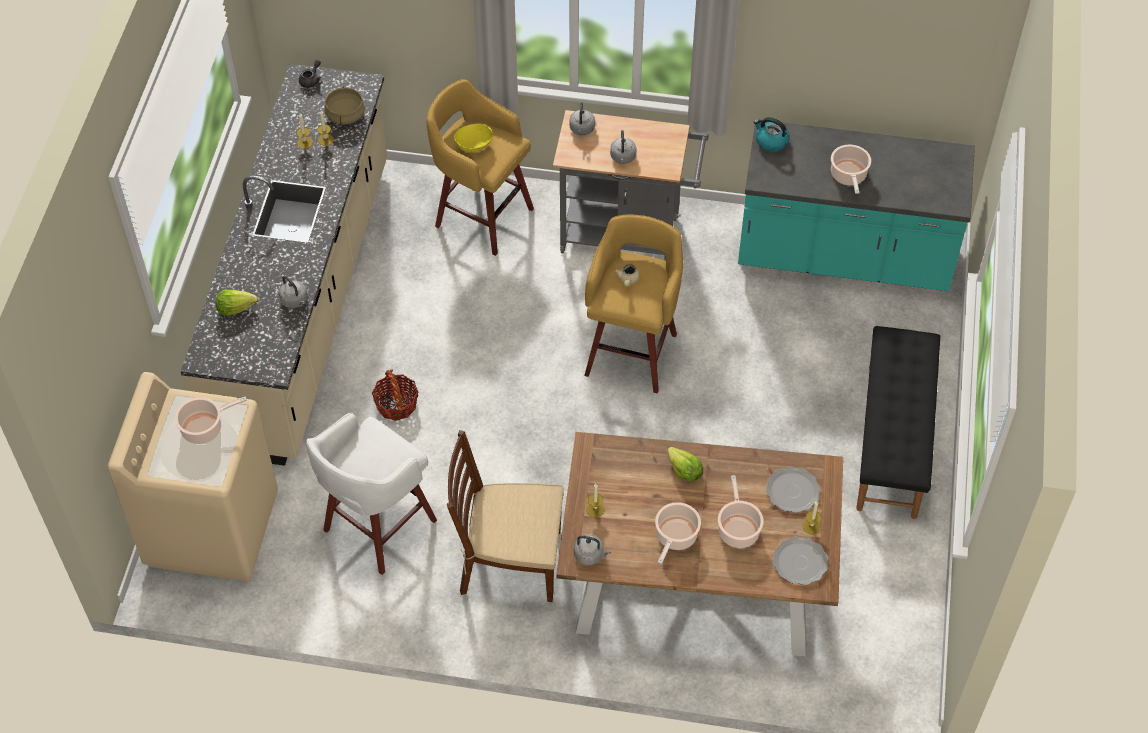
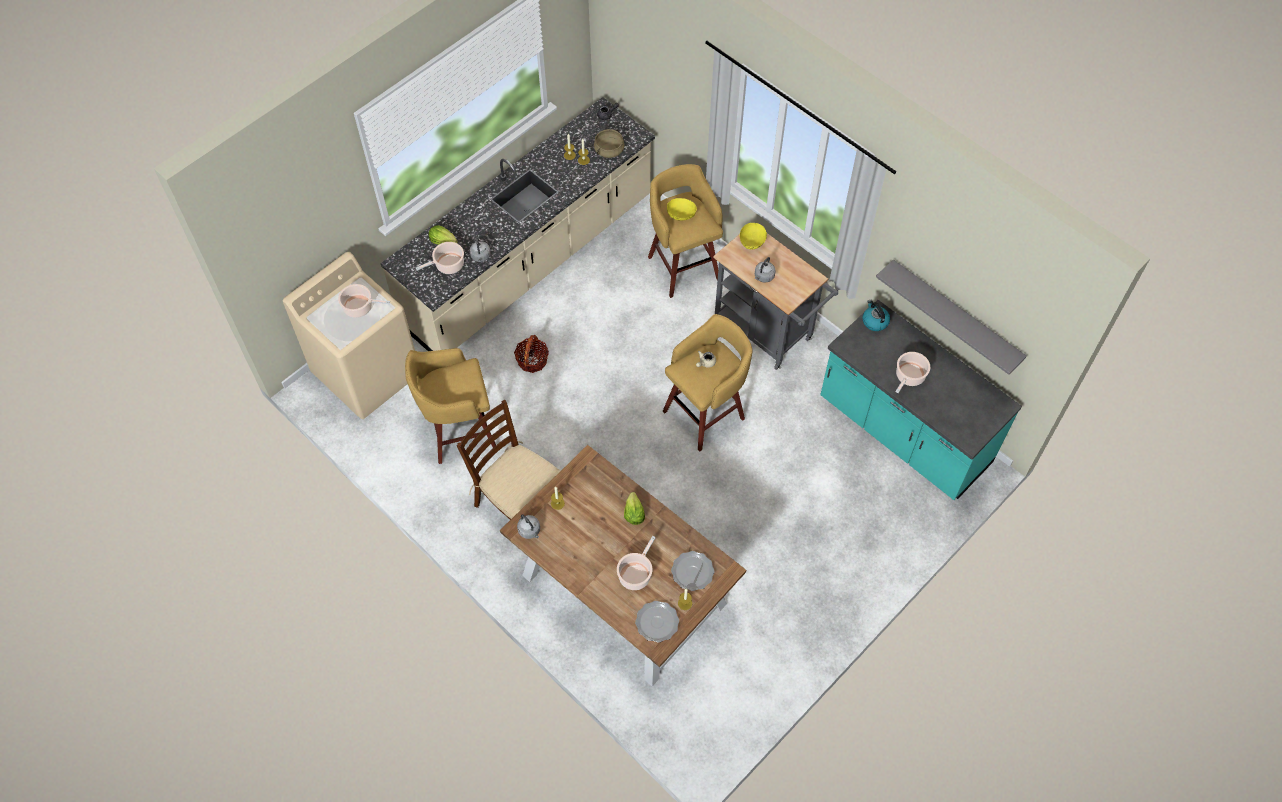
camera: 35 degrees right, 5 degrees up
(377, 528) = (459, 432): white stool -> yellow stool
(582, 129) = (752, 242): grey kettle -> yellow bowl
(675, 537) = (592, 553): cooking pot -> cooking pot (448, 265)
(862, 84) = (955, 315): none -> grey shelf
(893, 440) = (831, 580): black bench -> none

